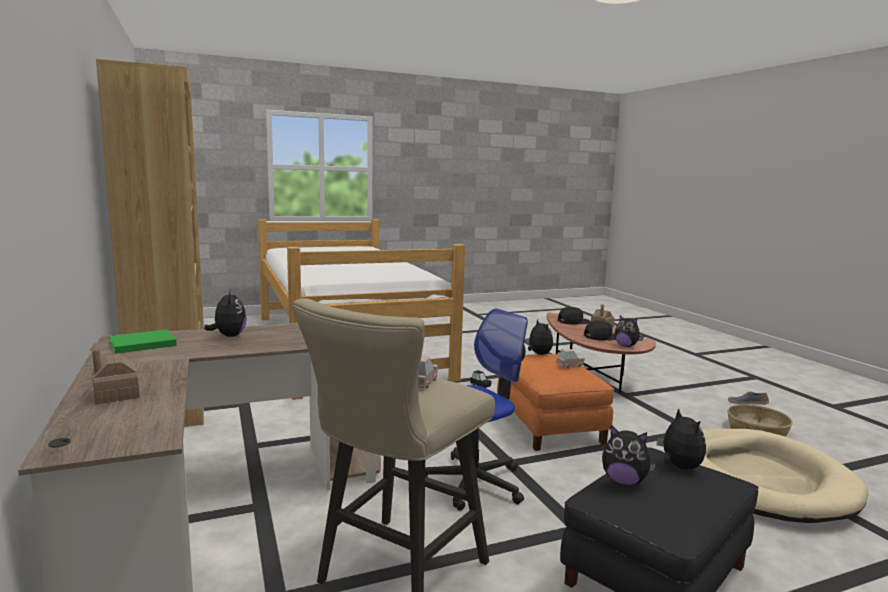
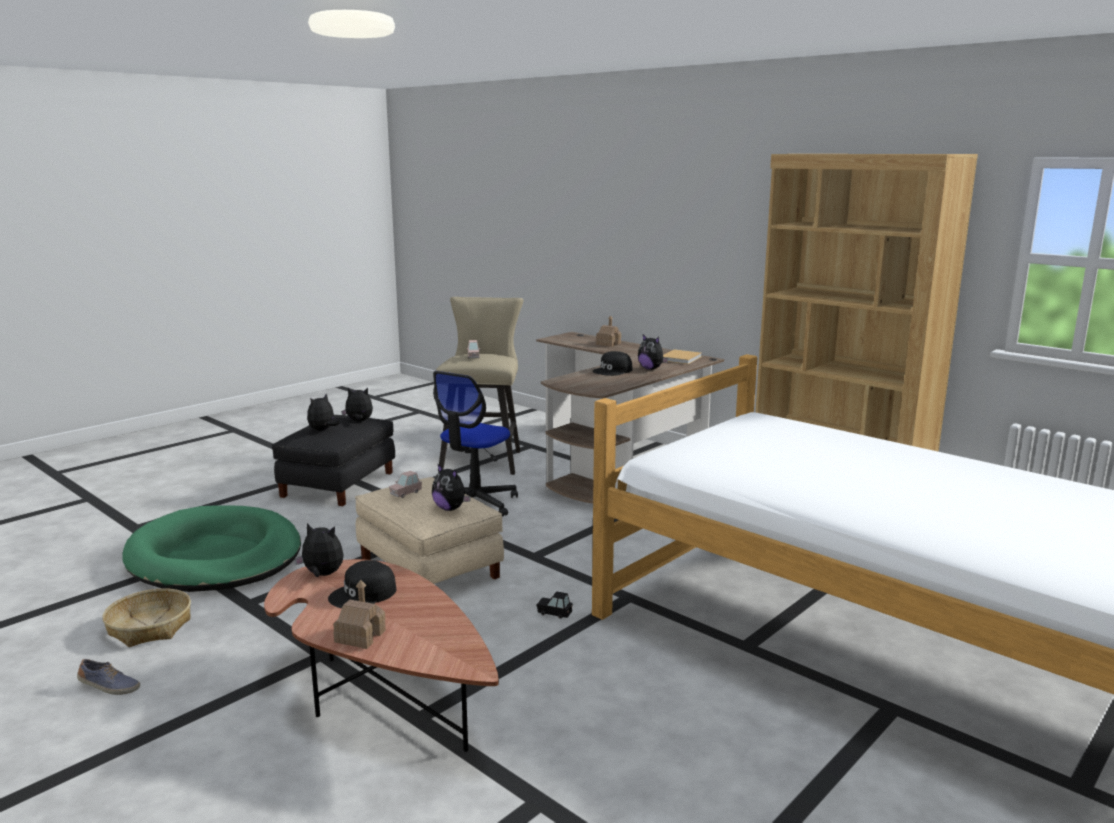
camera: 155 degrees right, 5 degrees up
(140, 344) = (681, 358): green book -> beige book
(548, 425) = (430, 568): orange ottoman -> beige ottoman
(573, 321) = (425, 644): black cap -> black cap (613, 371)
(679, 467) = (323, 430): plush toy -> plush toy turned 75 degrees clockwise
(757, 480) = (215, 556): beige dog bed -> green dog bed

